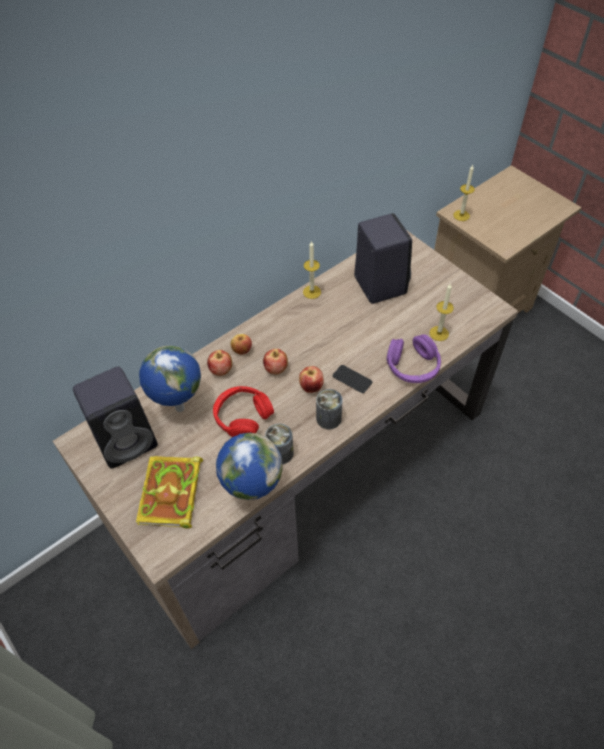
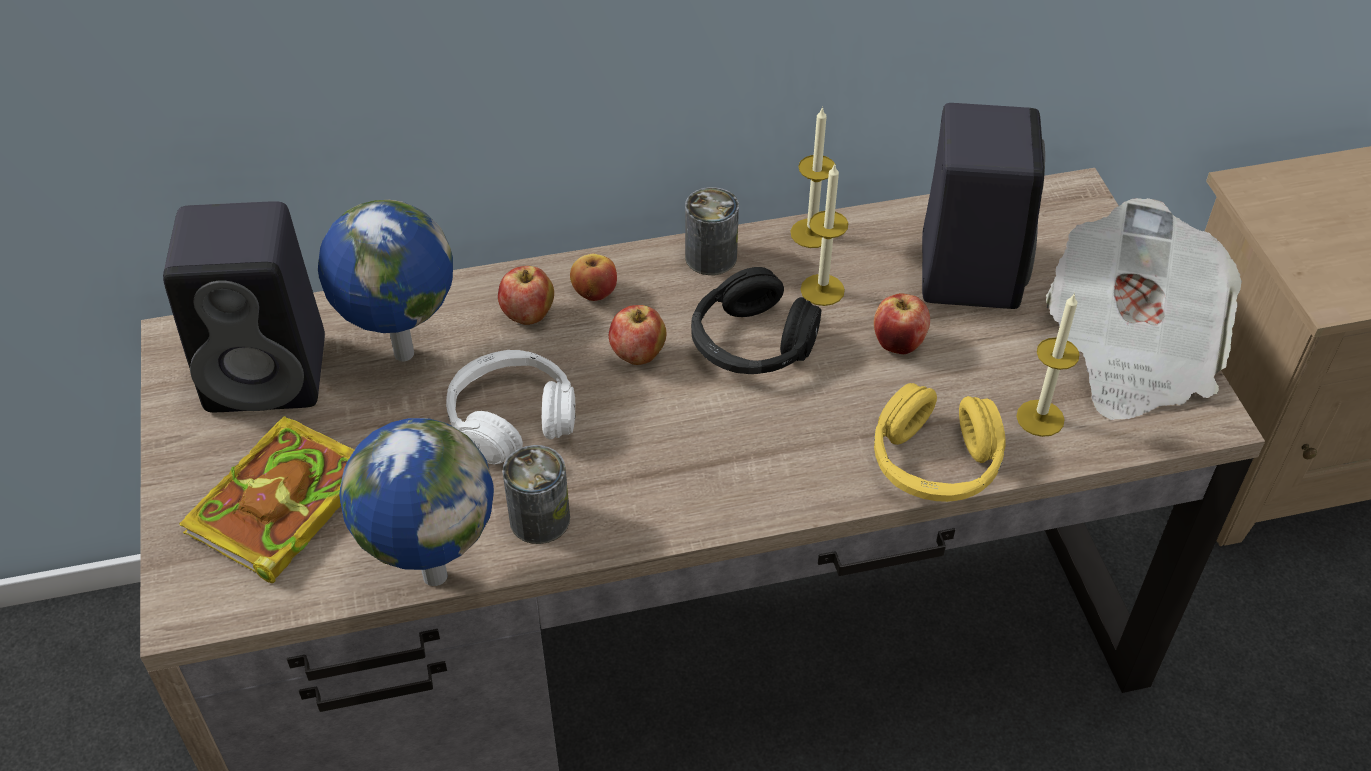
camera: 25 degrees right, 5 degrees down
(242, 416) = (512, 418): red headphones -> white headphones
(311, 387) = (688, 417): apple -> apple (898, 344)
(317, 346) = (751, 343): none -> black headphones
(328, 418) = (683, 493): can -> can (711, 256)
(352, 379) = (784, 436): phone -> none
(412, 366) = (935, 463): purple headphones -> yellow headphones
(454, 293) = (1130, 349): none -> newspaper
(461, 215) = (1264, 199): candle -> candle (822, 290)

